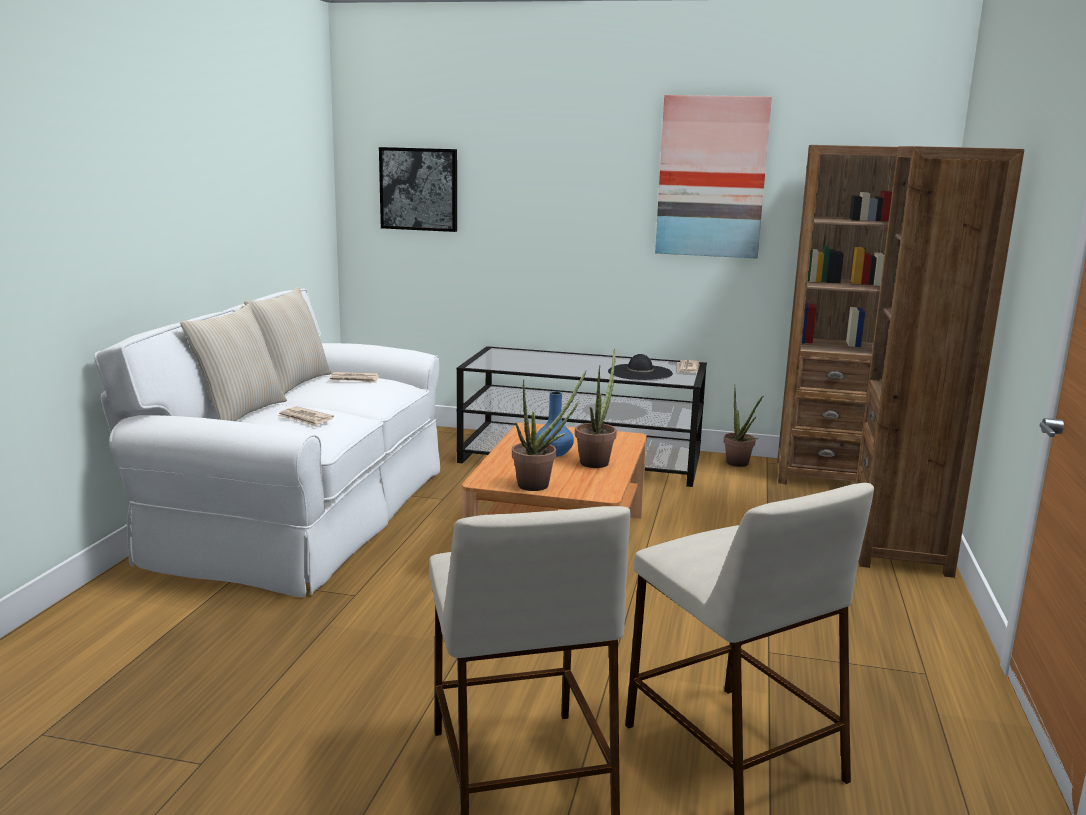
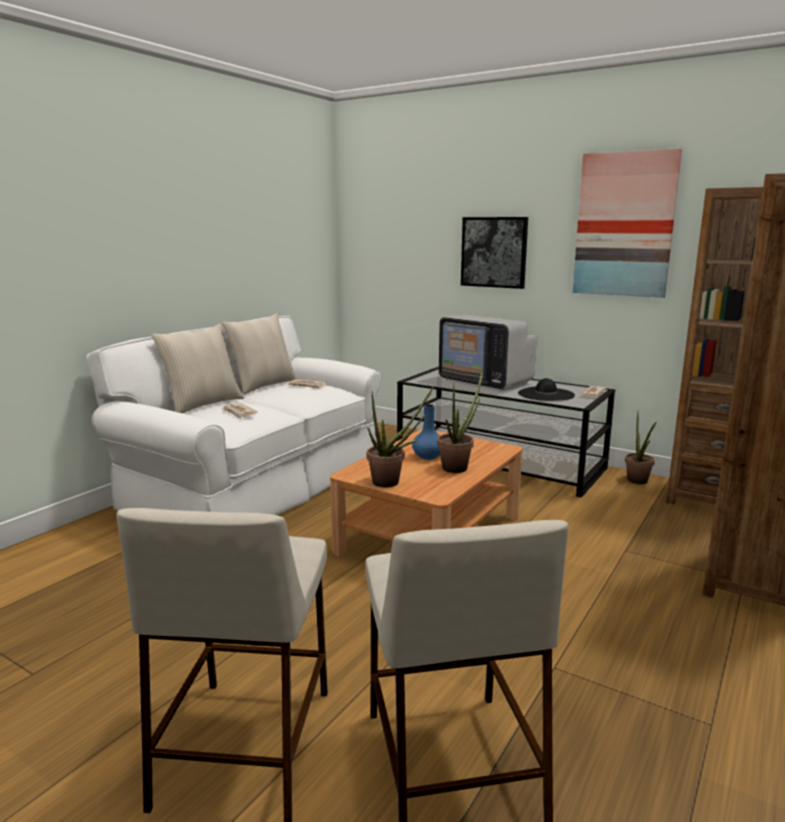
camera: 20 degrees right, 0 degrees up
(419, 189) = (392, 242): picture -> picture (494, 252)
(560, 362) = (485, 382): none -> television

